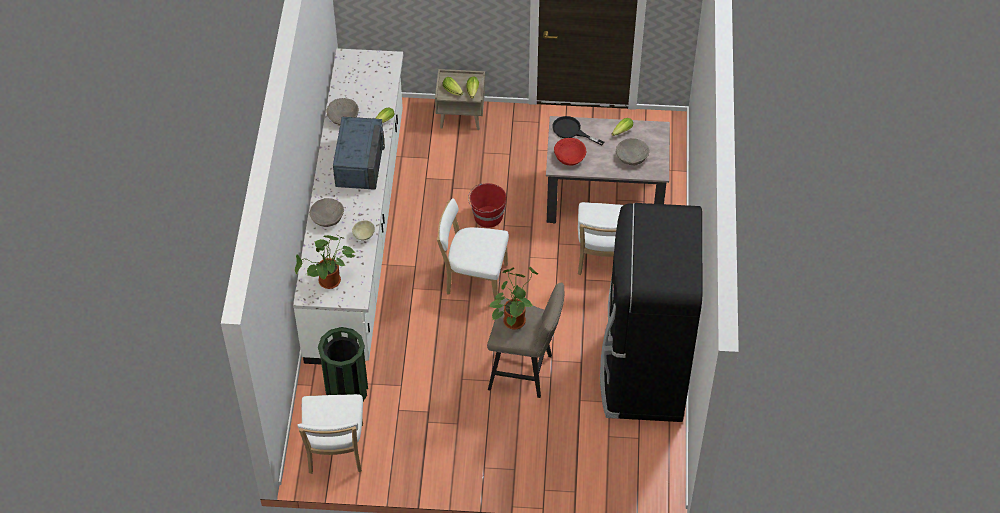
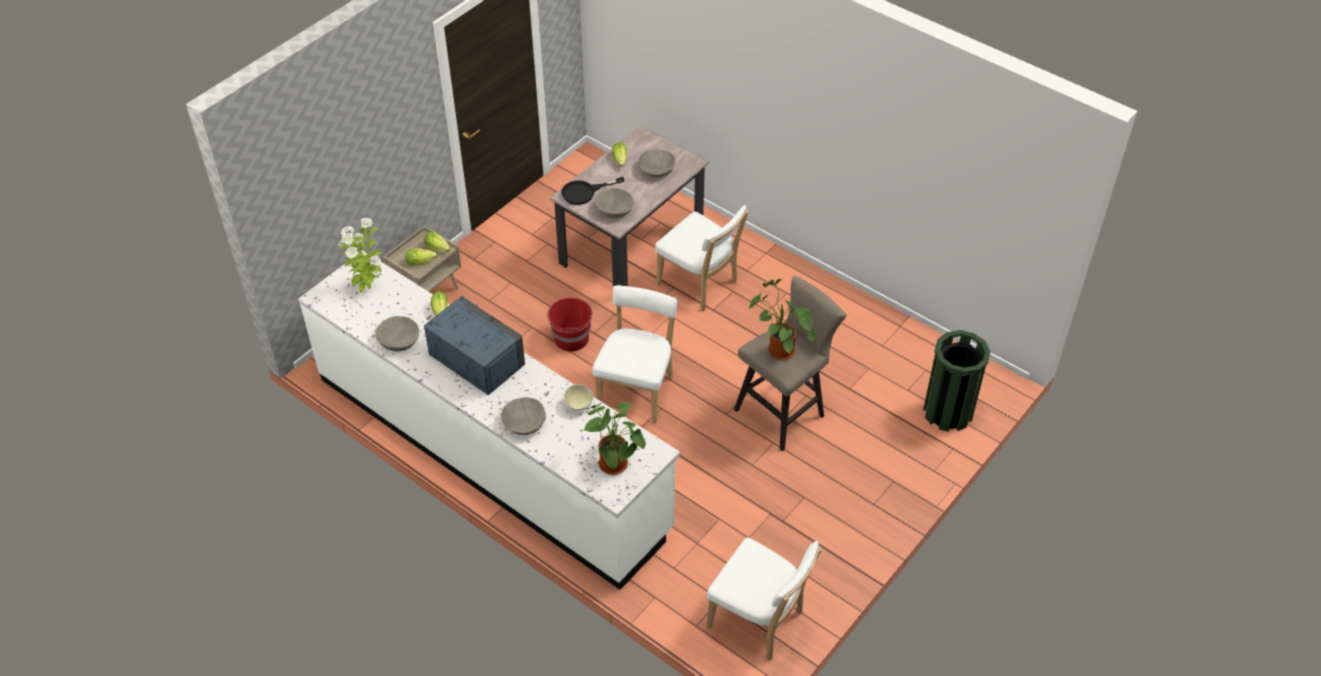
camera: 55 degrees left, 5 degrees down
(346, 390) = (687, 569): green trash can -> green trash can (948, 412)
(372, 74) = (367, 288): none -> potted plant
(473, 279) = (637, 390): white chair -> white chair turned 150 degrees clockwise
(569, 156) = (614, 209): red bowl -> beige bowl
(642, 373) = (854, 328): black fridge -> none

